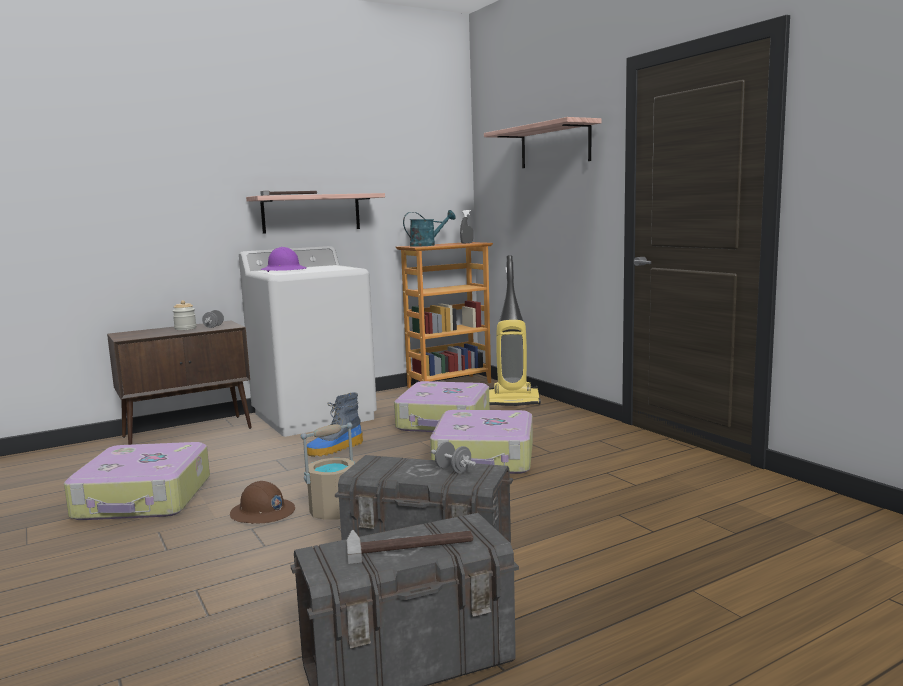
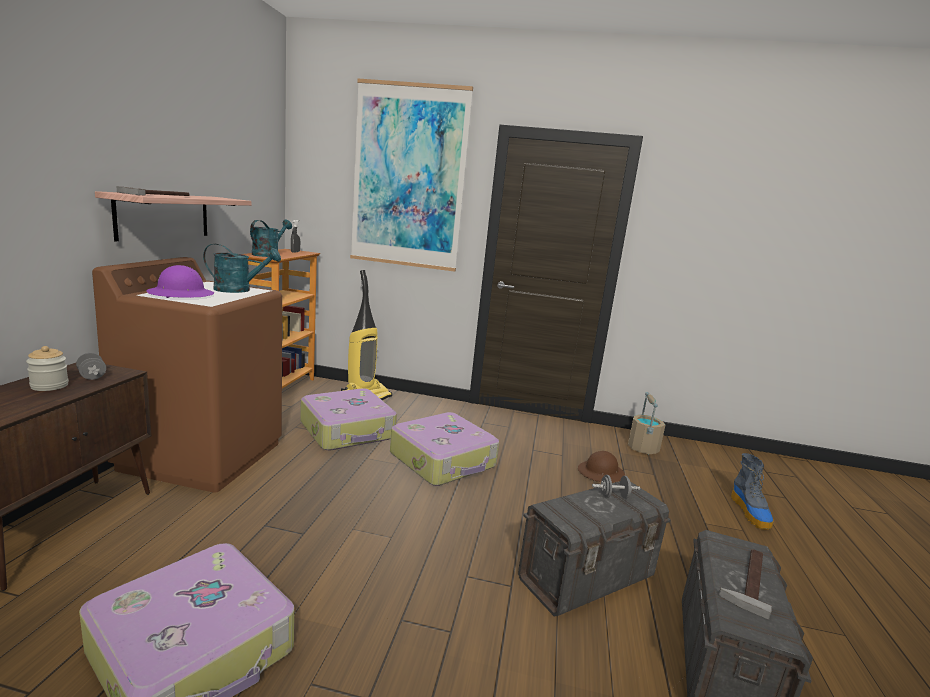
camera: 50 degrees left, 5 degrees up
(262, 513) = (378, 596): brown hard hat -> brown hard hat (601, 473)
(314, 416) = (203, 455): white washing machine -> brown washing machine
(334, 268) = (239, 290): none -> turquoise watering can
(334, 511) = (434, 561): beige bucket -> beige bucket (642, 448)
(335, 449) = (304, 491): boot -> boot (750, 512)
(554, 145) = (408, 177): shelf -> picture

